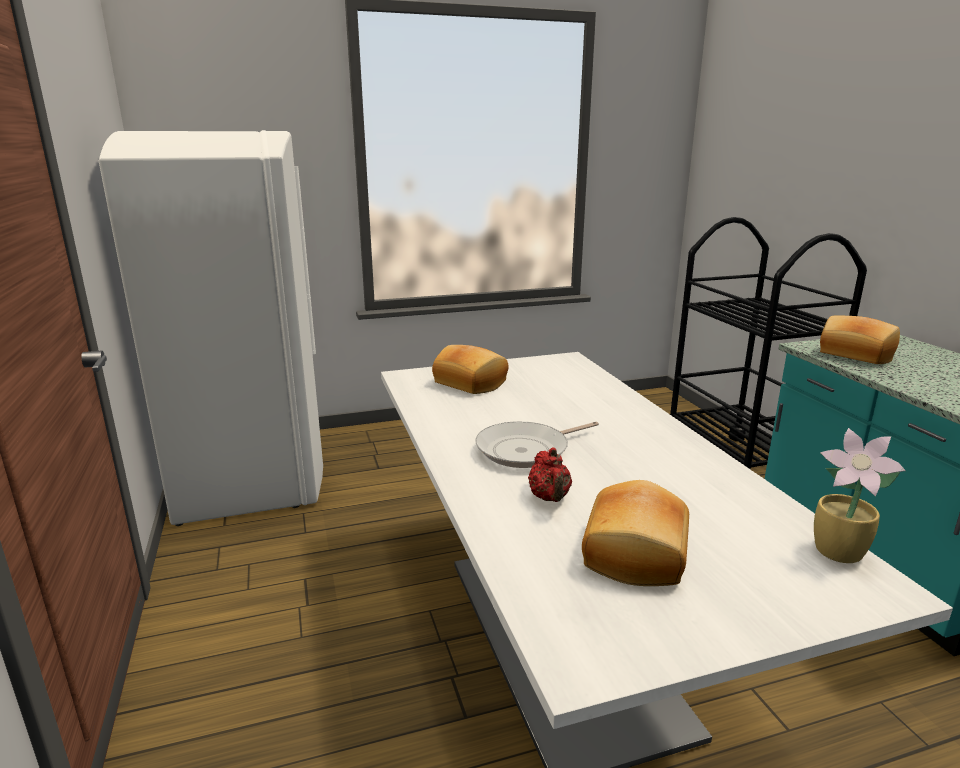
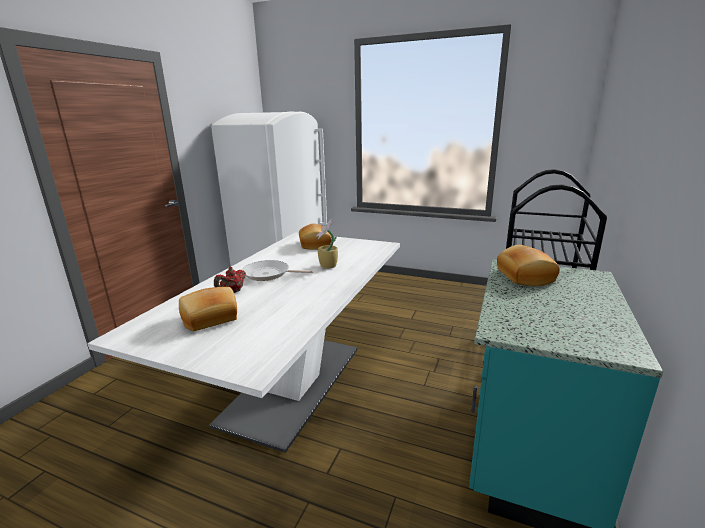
camera: 40 degrees right, 0 degrees up
(840, 553) = (275, 353): potted plant -> potted plant (328, 266)

